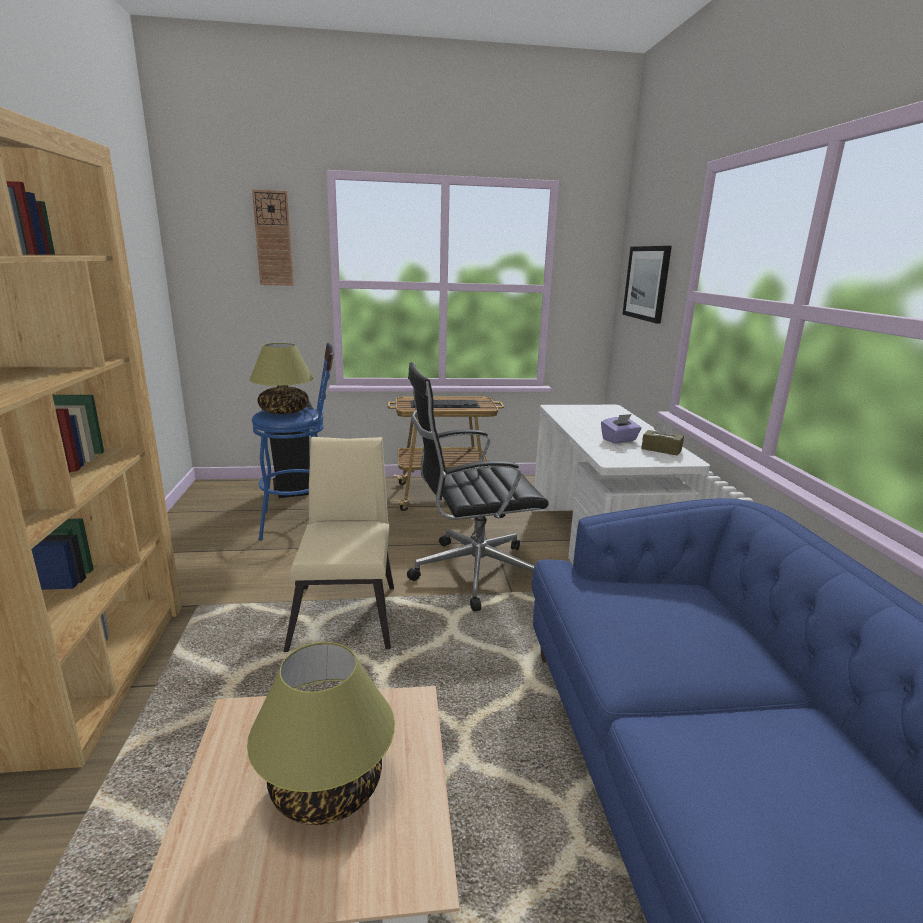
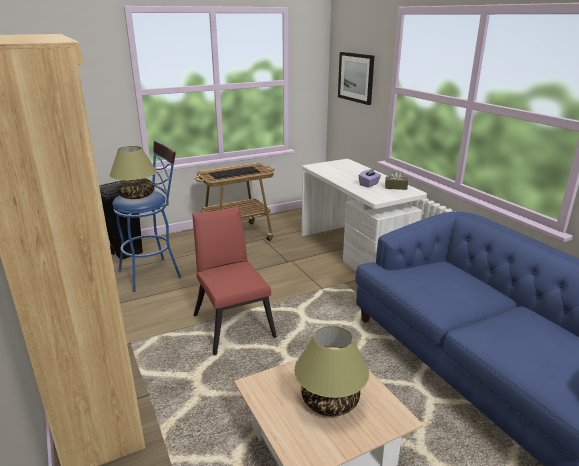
camera: 20 degrees left, 5 degrees up
(273, 239) = (86, 61): wall clock -> none
(347, 611) = (233, 323): beige chair -> red chair
(472, 572) = (291, 282): black office chair -> none

